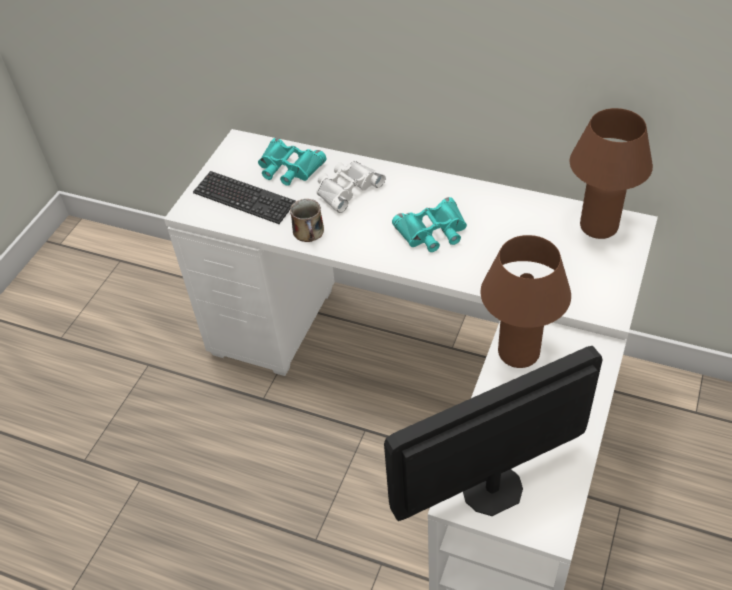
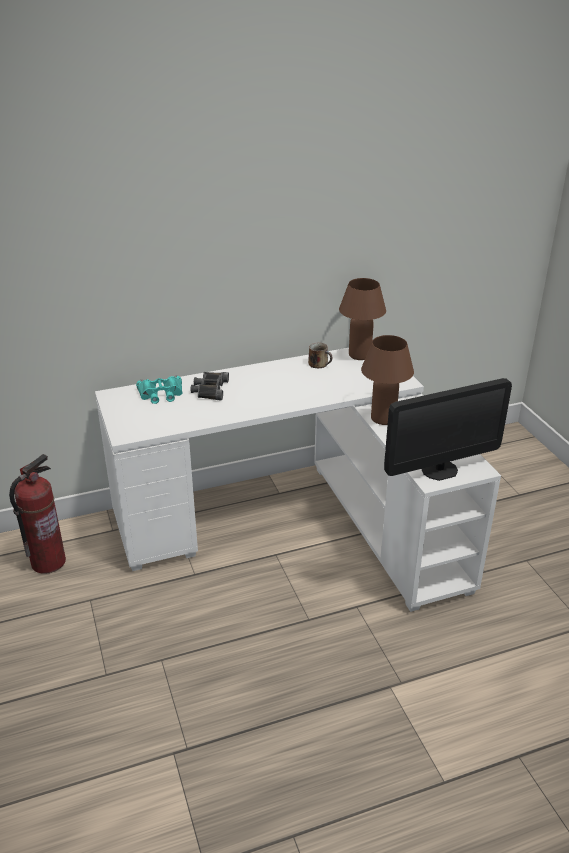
camera: 45 degrees left, 15 degrees down
(156, 296) = (48, 562): none -> fire extinguisher
(244, 199) = (153, 417): keyboard -> none
(309, 232) = (215, 415): mug -> mug (319, 364)
(346, 188) = (210, 389): white binoculars -> black binoculars
(433, 231) = (283, 388): turquoise binoculars -> none
(492, 489) = (439, 470): monitor -> monitor turned 135 degrees counterclockwise

